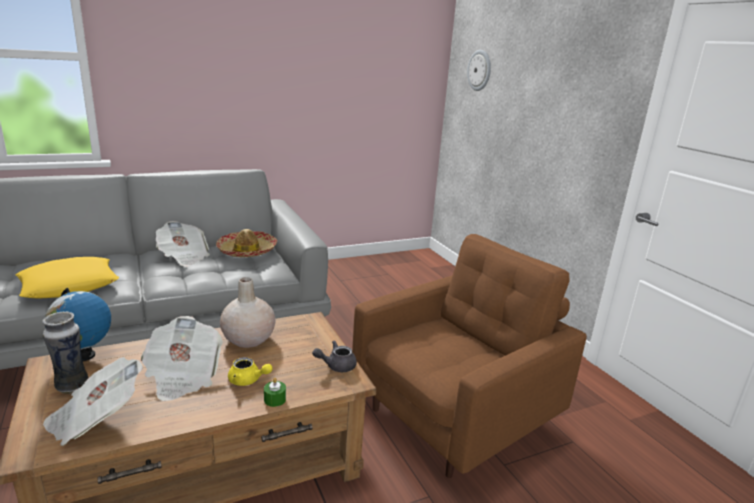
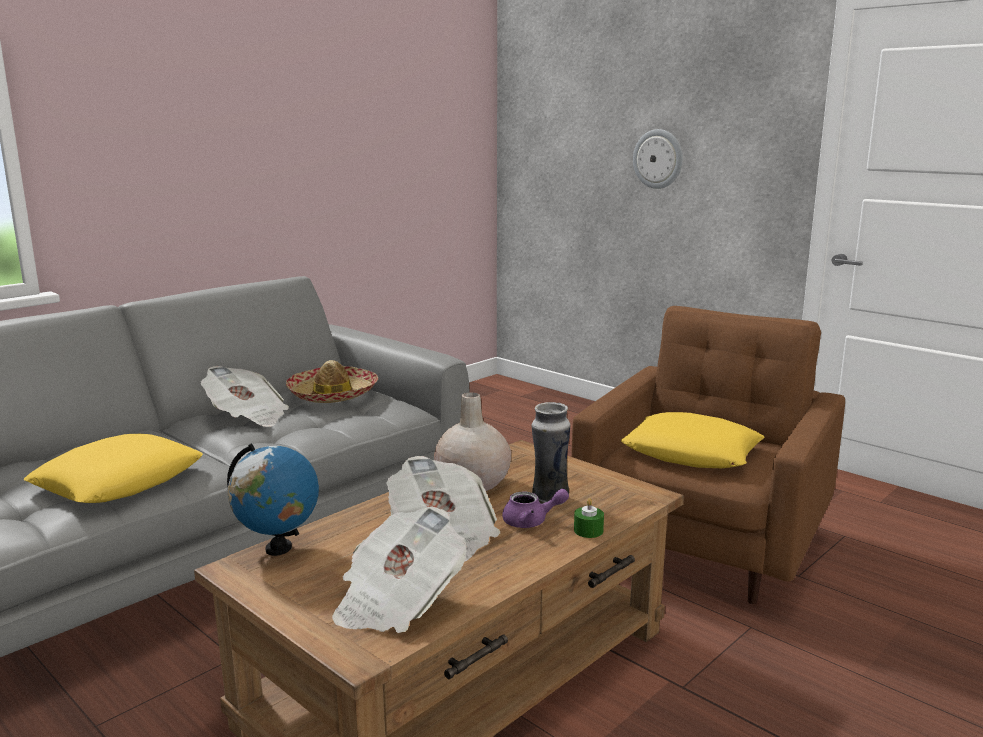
camera: 20 degrees left, 5 degrees down
(71, 386) = (311, 581): vase -> vase (549, 499)
(248, 380) = (531, 522): yellow teapot -> purple teapot
(336, 366) = (613, 485): grey teapot -> none
(437, 351) = (692, 452): none -> yellow pillow
(479, 70) = (555, 112): wall clock -> wall clock (658, 159)

